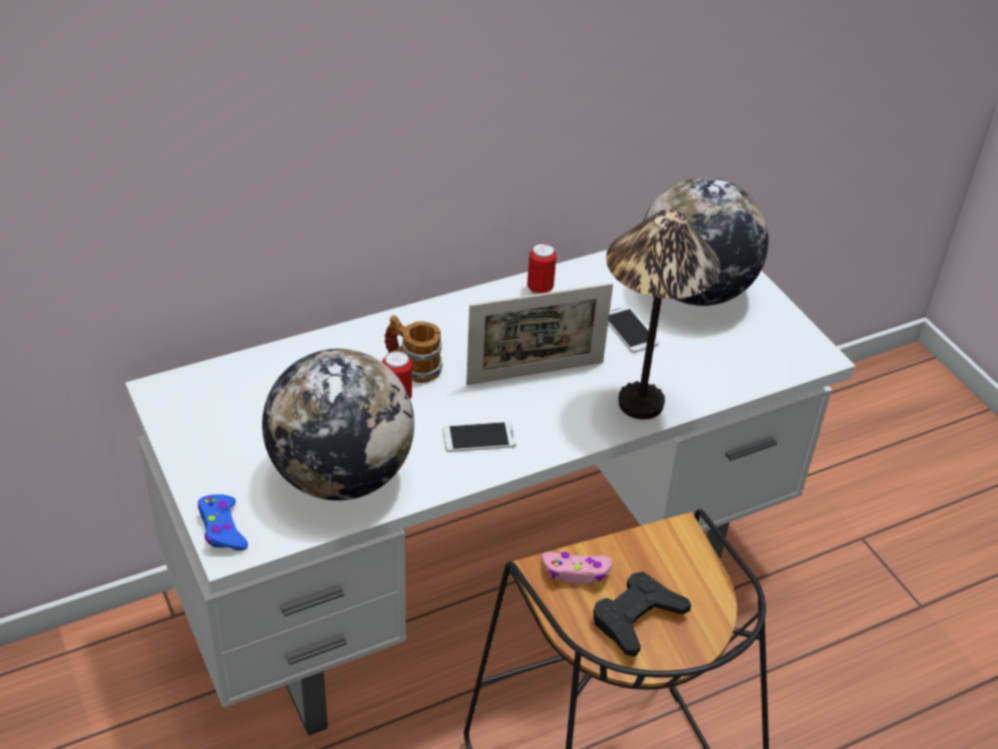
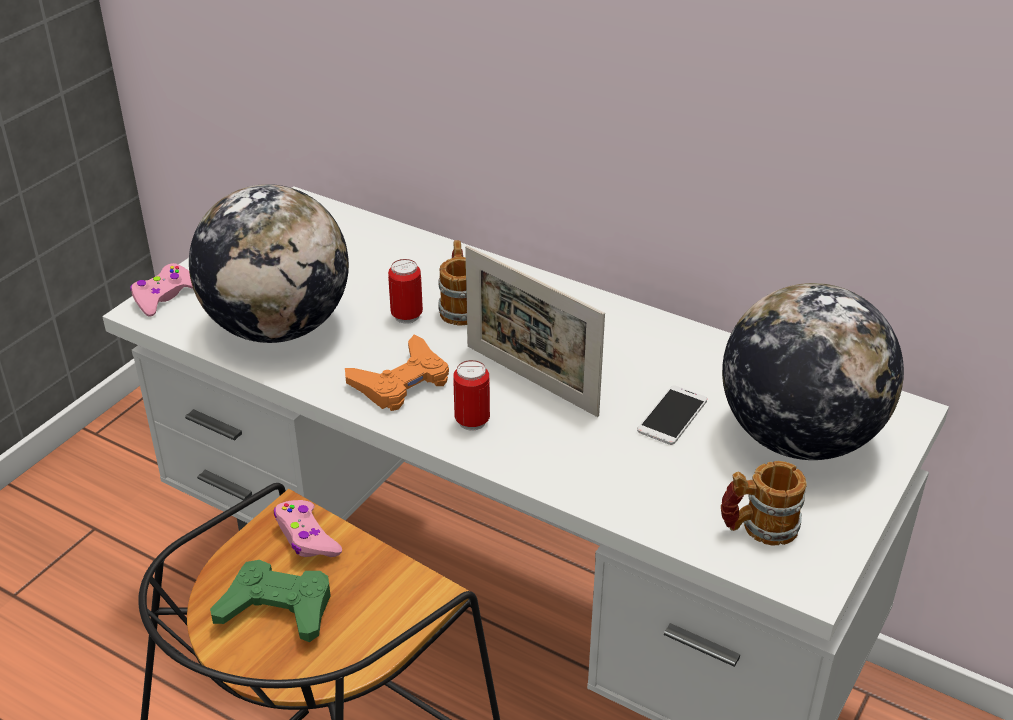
camera: 60 degrees right, 5 degrees down
(222, 529) = (165, 296): blue game controller -> pink game controller
(479, 437) = (401, 382): phone -> orange game controller
(540, 289) = (663, 334): can -> can (472, 421)
(636, 618) = (277, 608): black game controller -> green game controller
(639, 403) = (561, 467): table lamp -> none
(760, 350) = (758, 528): none -> mug

